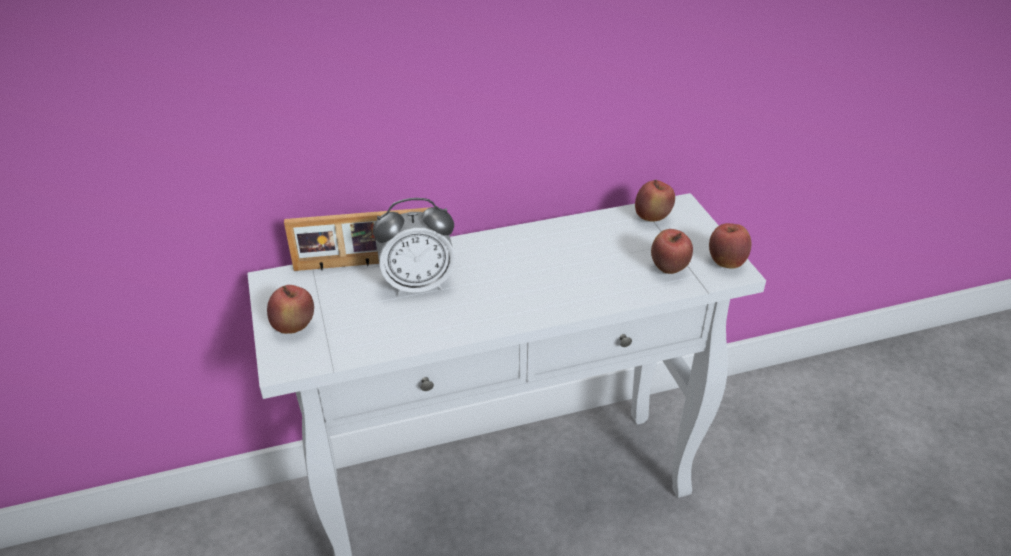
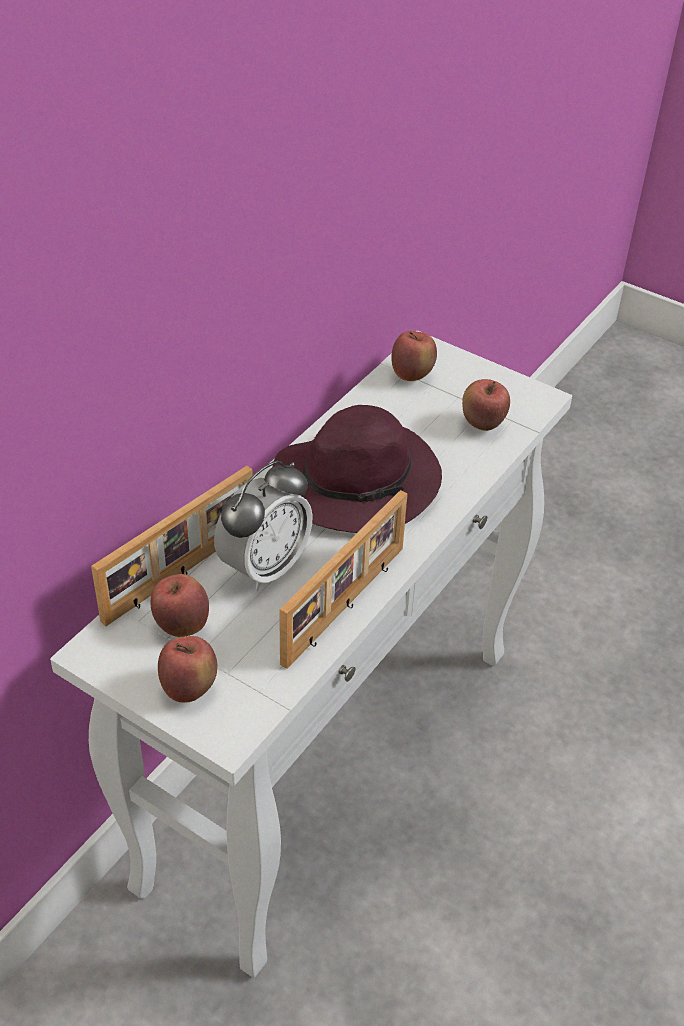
camera: 40 degrees left, 5 degrees up
(440, 332) = (346, 605): none -> picture frame
(538, 264) = (359, 481): none -> purple hat
(726, 262) = (523, 393): apple -> apple (181, 625)

